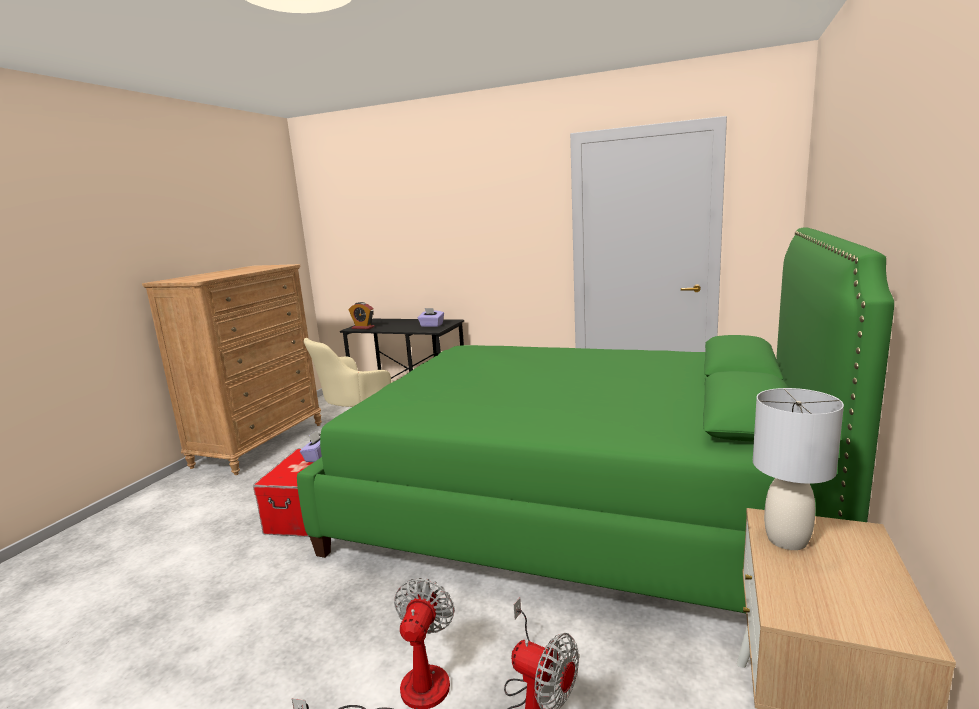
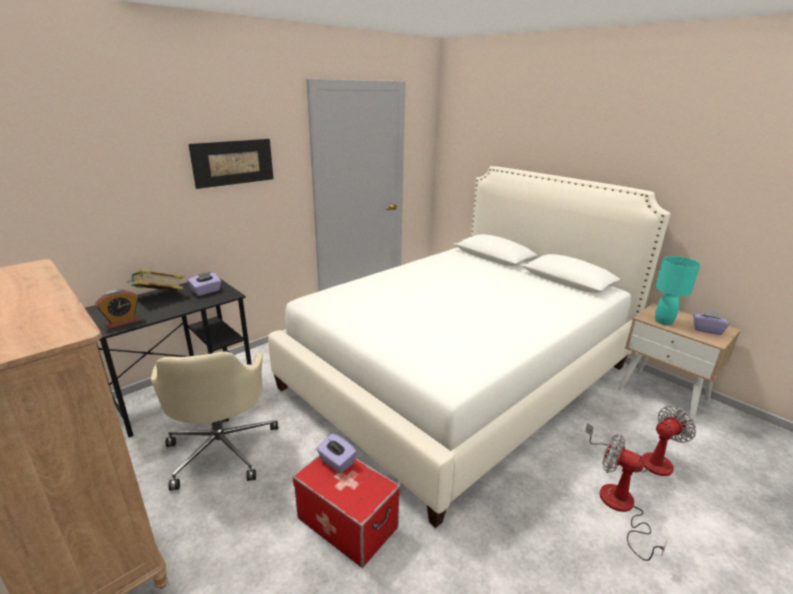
camera: 65 degrees left, 10 degrees up
(407, 322) = (159, 297): none -> book
(488, 219) = (233, 162): none -> picture
(576, 505) = (460, 376): green bed -> white bed
(786, 540) = (663, 321): grey table lamp -> turquoise table lamp
(840, 599) = (707, 330): none -> purple tissue box

